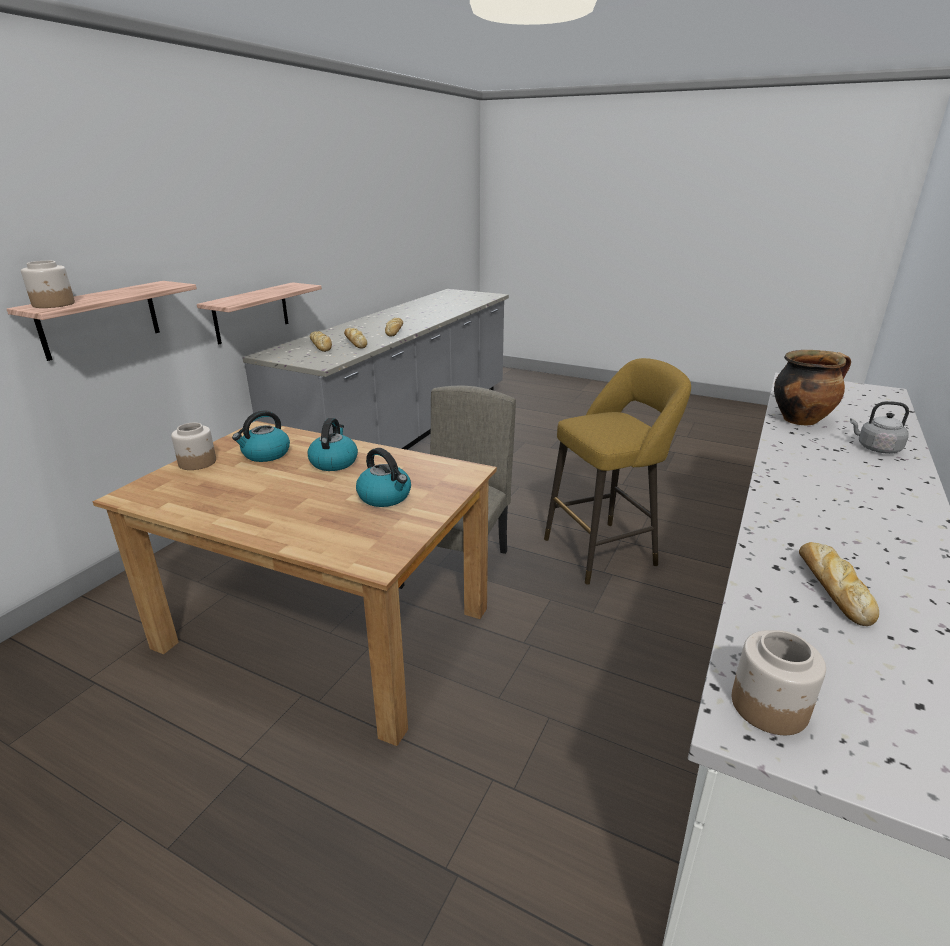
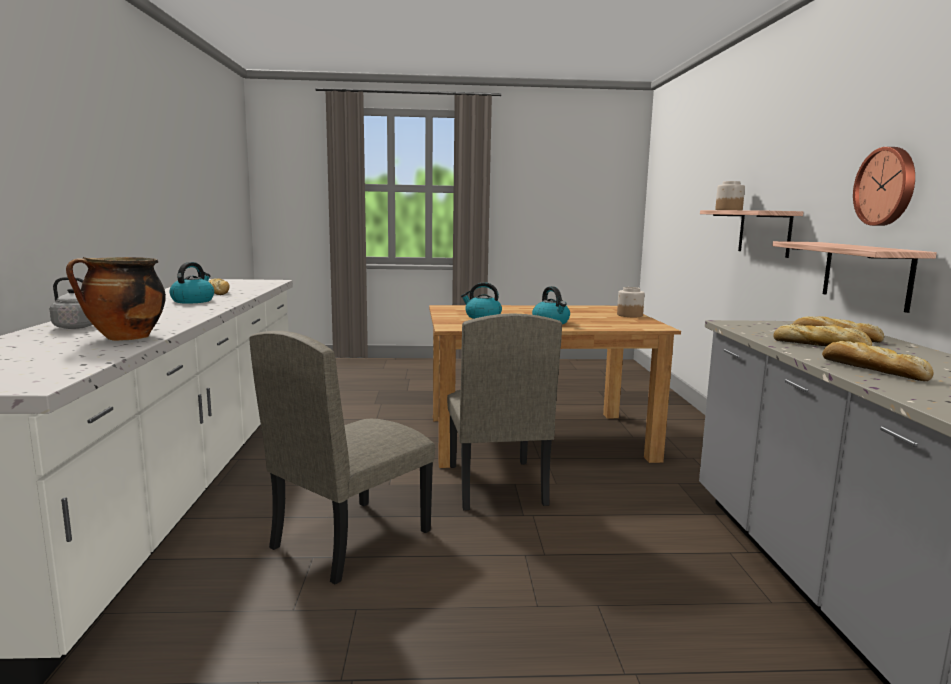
camera: 150 degrees right, 15 degrees down
(247, 246) = (886, 186): none -> wall clock
(265, 454) = (604, 320): kettle -> kettle (193, 301)
(605, 550) = (350, 539): yellow stool -> beige chair
(768, 706) = (266, 282): jar -> none

